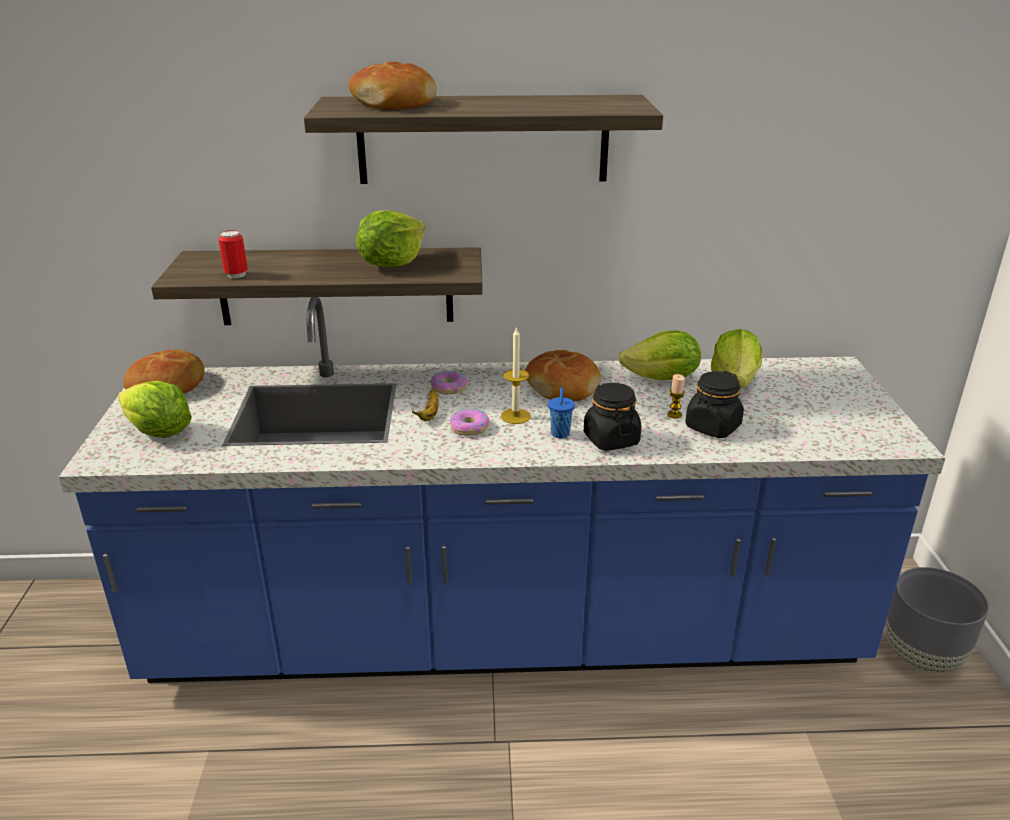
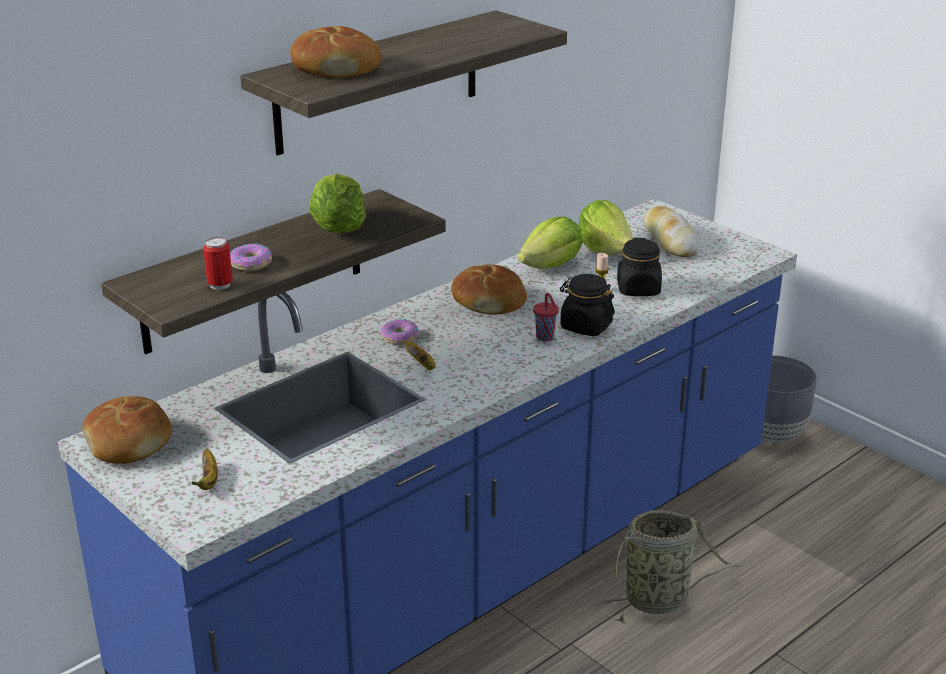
camera: 40 degrees left, 0 degrees up
(159, 433) = (208, 480): lettuce -> banana
(469, 428) = (471, 361): donut -> donut (251, 264)
(515, 416) = (491, 338): candle -> none
(560, 434) = (545, 338): blue cup -> red cup
(630, 752) = (660, 599): none -> basket
(813, 396) = (669, 240): none -> bread

